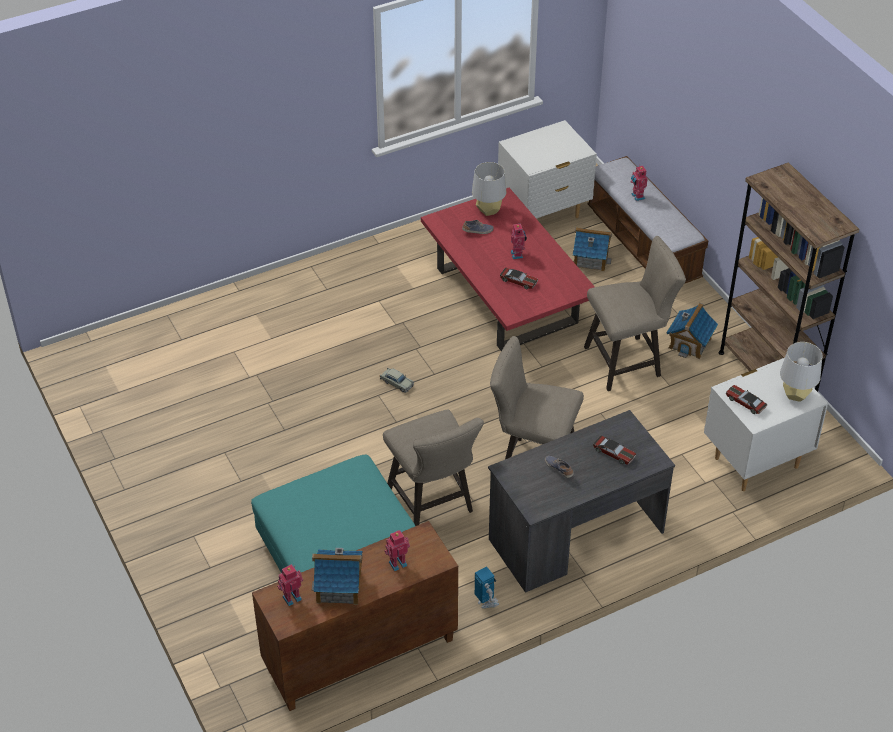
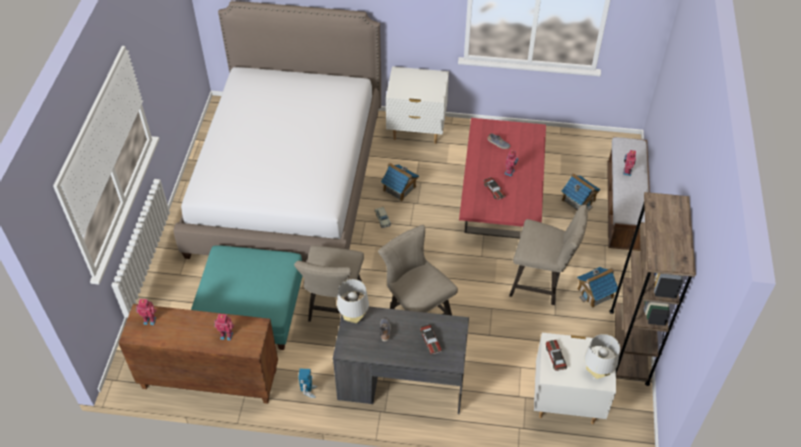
camera: 35 degrees right, 5 degrees up
(243, 398) = (288, 181): none -> bed
(339, 587) = (181, 330): toy house -> toy house (399, 189)
(488, 211) = (517, 134): grey table lamp -> grey table lamp (353, 317)
(543, 214) = (573, 155): white nightstand -> white nightstand (416, 131)

